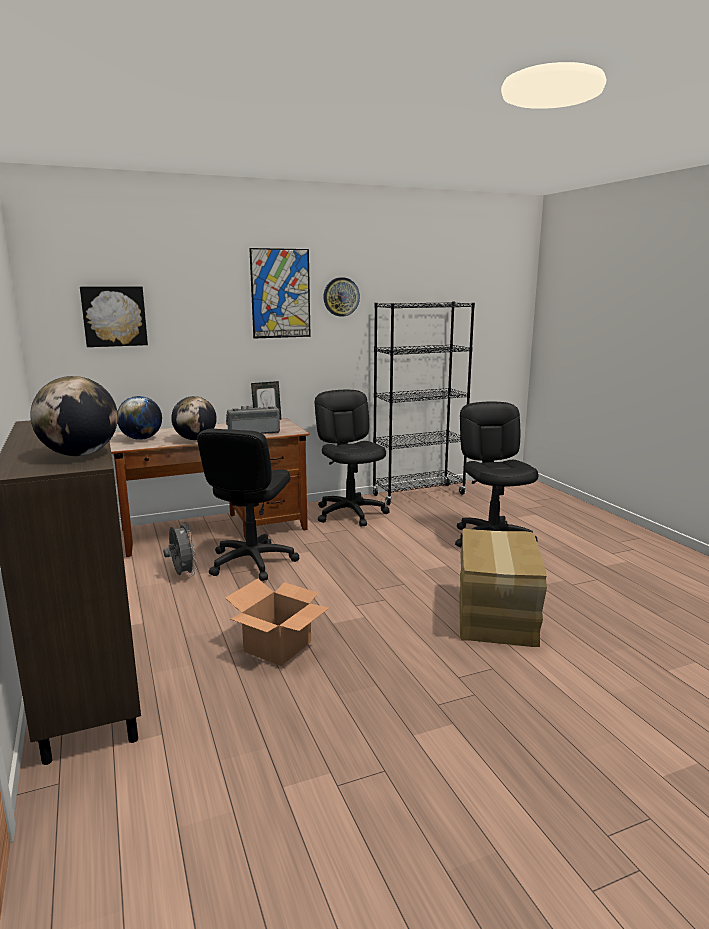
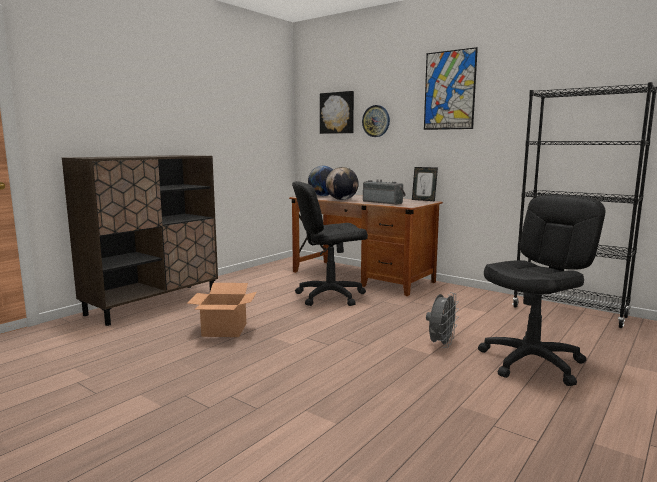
camera: 60 degrees right, 5 degrees down
(79, 454) = (115, 157): globe -> none
(182, 575) = (288, 287): grey fan -> grey fan (441, 344)
(341, 297) = (507, 90): wall clock -> wall clock (376, 121)
(350, 513) = (467, 300): black office chair -> none
(498, 616) = (358, 394): cardboard box -> none

